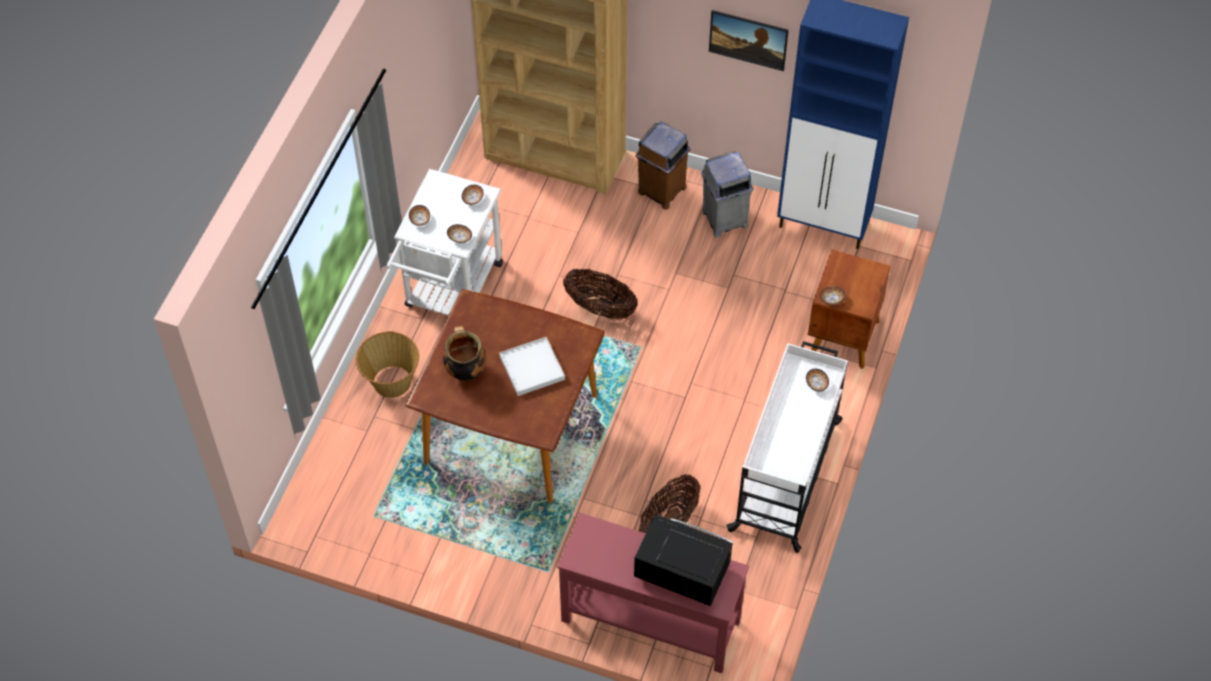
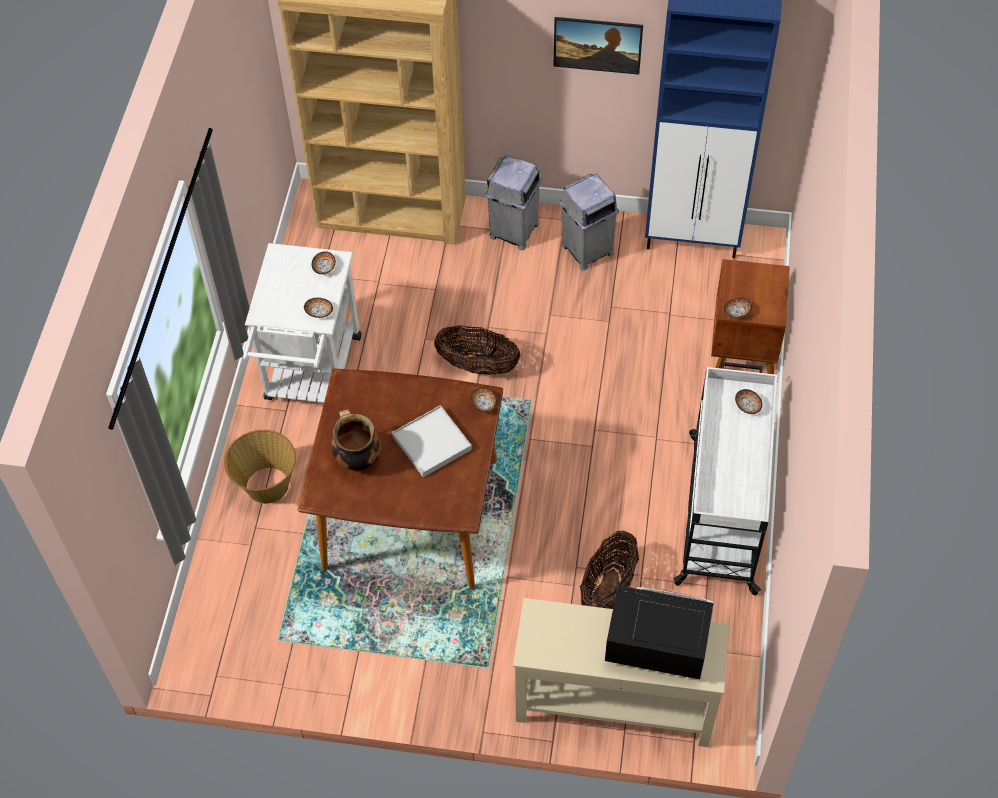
camera: 10 degrees left, 0 degrees up
(419, 220) = (269, 300): bowl -> bowl (483, 404)
(650, 620) = (613, 702): red console table -> beige console table
(661, 191) = (513, 231): brown trash can -> grey trash can

